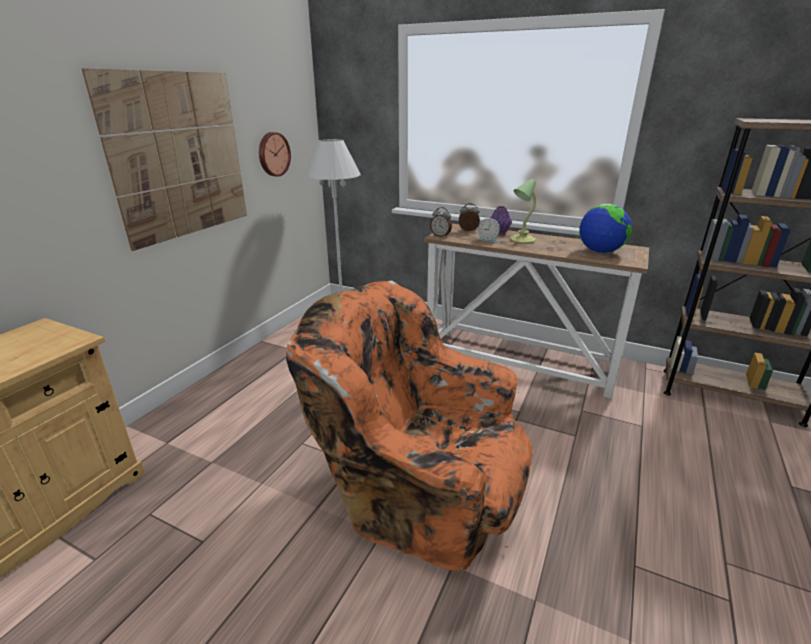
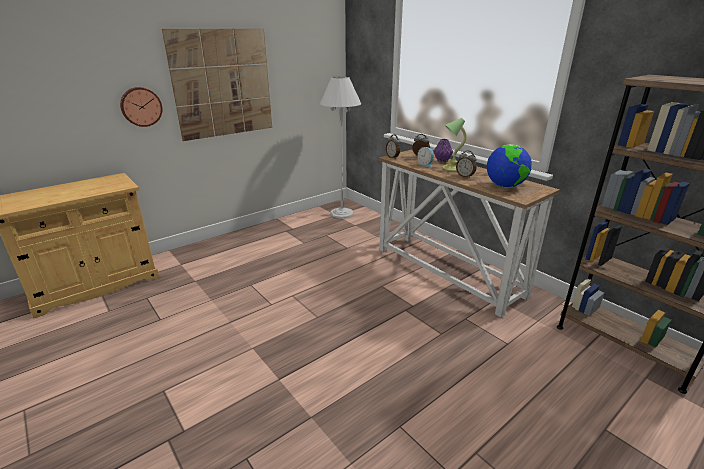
camera: 25 degrees right, 0 degrees up
(273, 154) = (300, 85): wall clock -> wall clock (141, 106)
(417, 487) = (297, 330): orange armchair -> none
(547, 247) = (465, 176): none -> alarm clock

